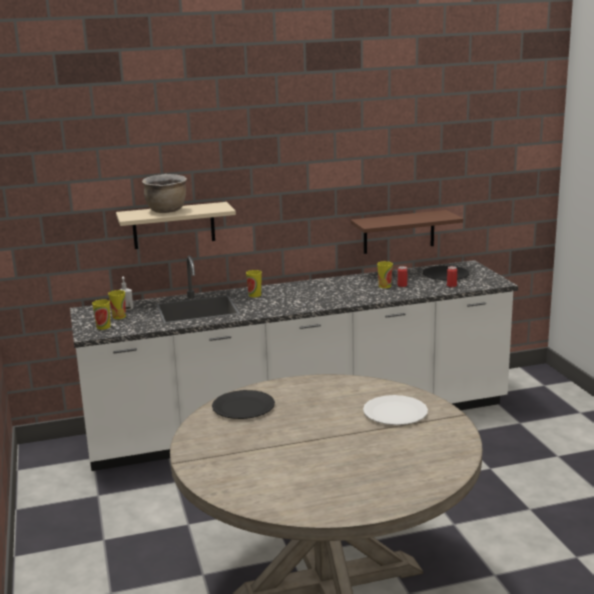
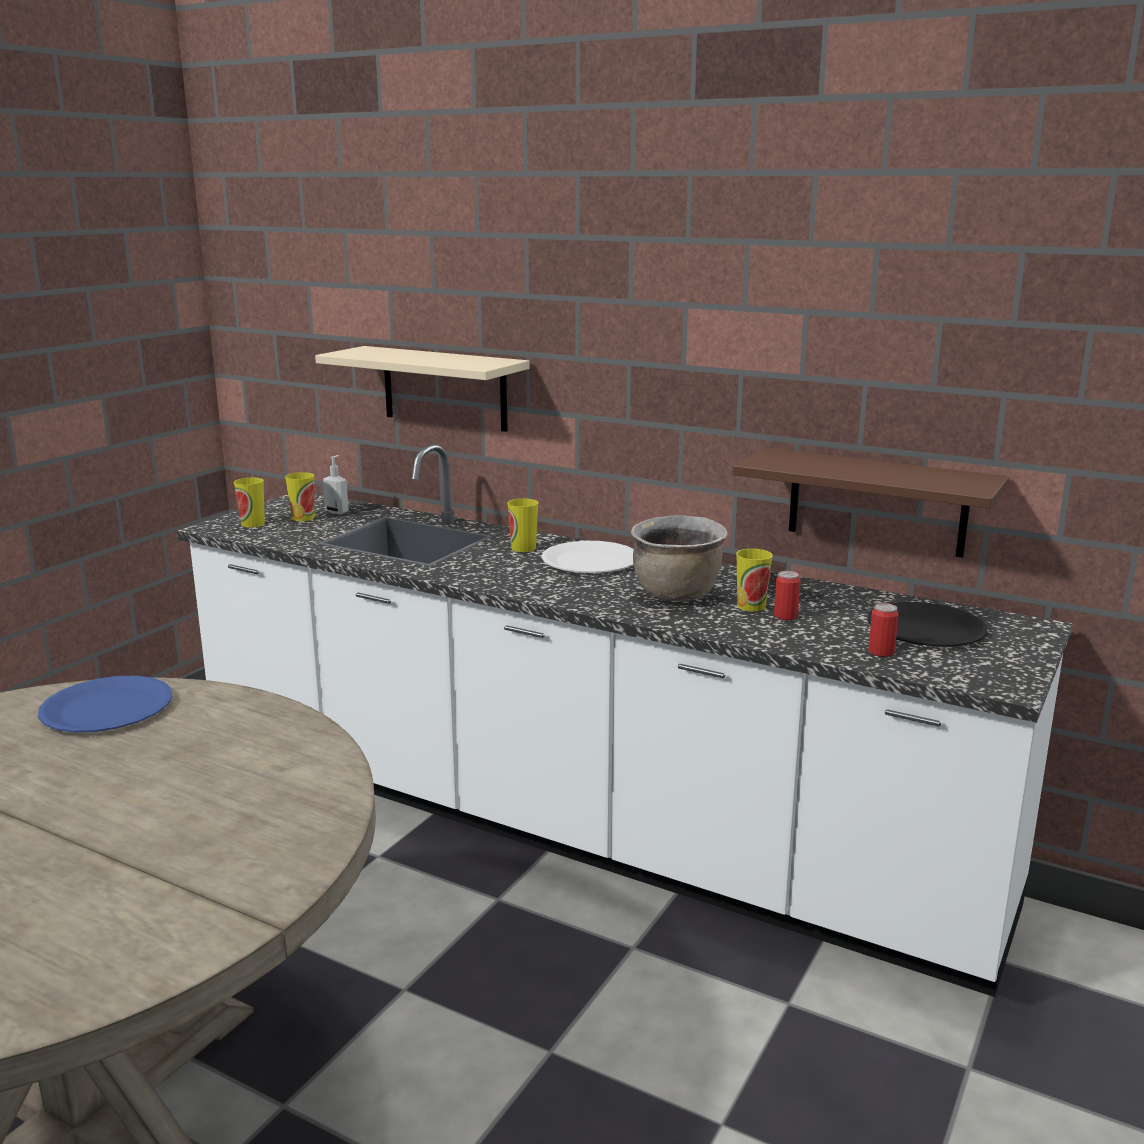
camera: 45 degrees right, 0 degrees up
(167, 211) = (410, 355): brown cooking pot -> brown cooking pot (677, 595)
(243, 406) = (107, 708): black plate -> blue plate
(395, 412) = (211, 843): white plate -> white plate (590, 560)

